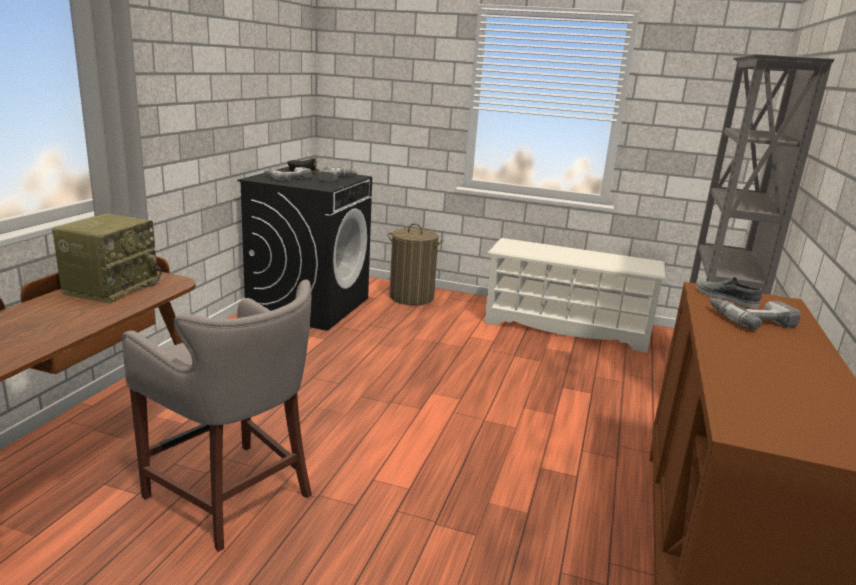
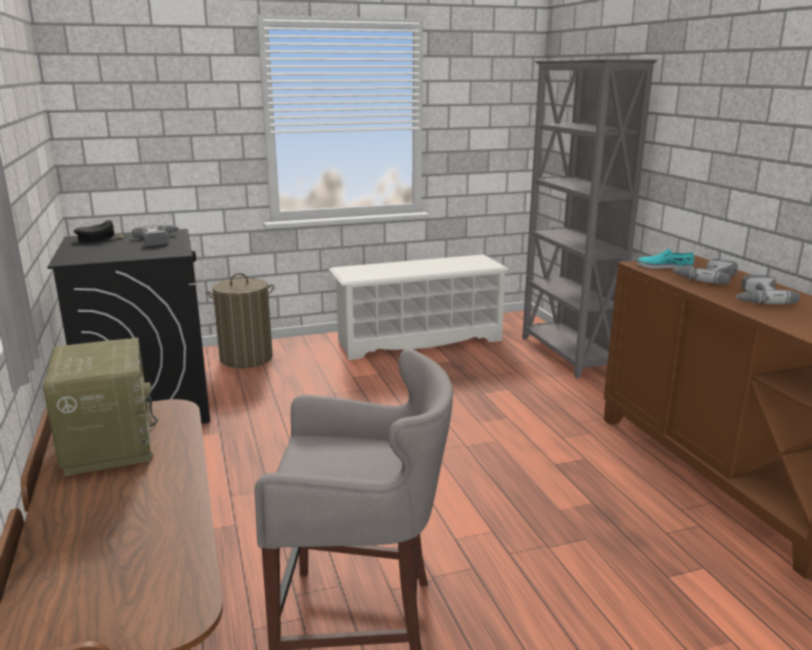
camera: 35 degrees left, 0 degrees up
(287, 178) = (105, 251): power drill -> power drill (756, 298)
(726, 298) = (664, 267): grey shoe -> turquoise shoe

